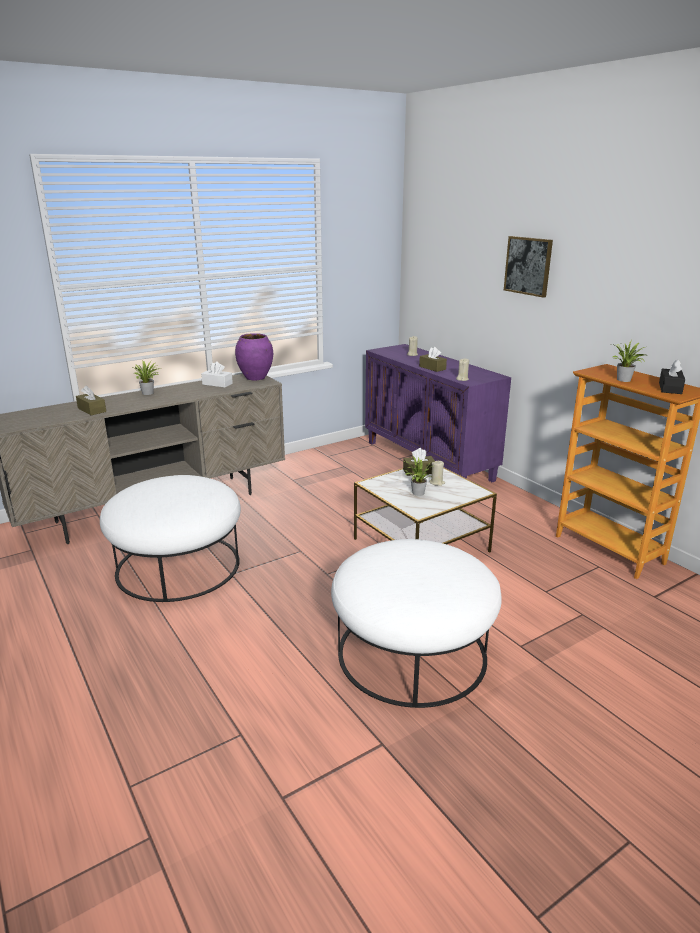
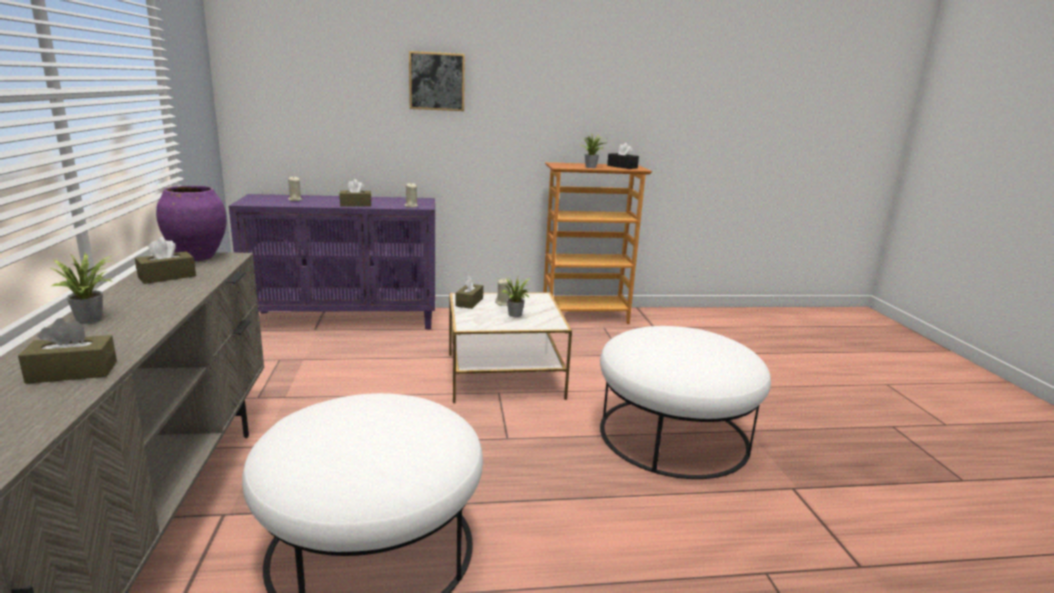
camera: 65 degrees left, 5 degrees down
(217, 384) = (167, 277): white tissue box -> brown tissue box

